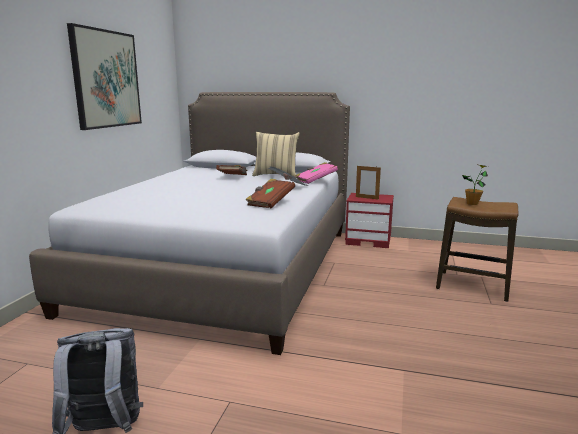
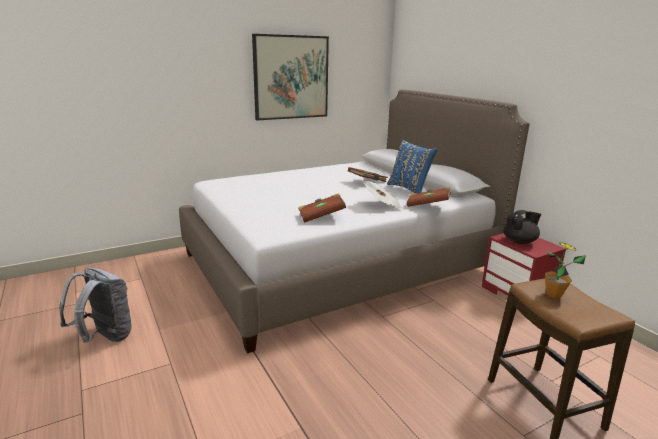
camera: 45 degrees right, 5 degrees up
(276, 175) = (409, 189): beige pillow -> blue pillow
(315, 180) = (427, 205): pink book -> brown book
(367, 198) = (519, 241): picture frame -> black teapot

